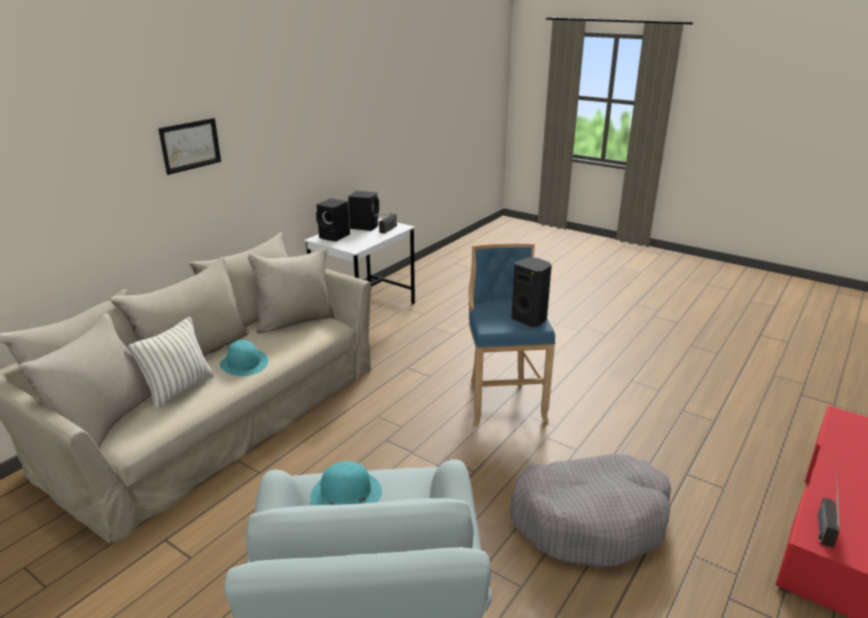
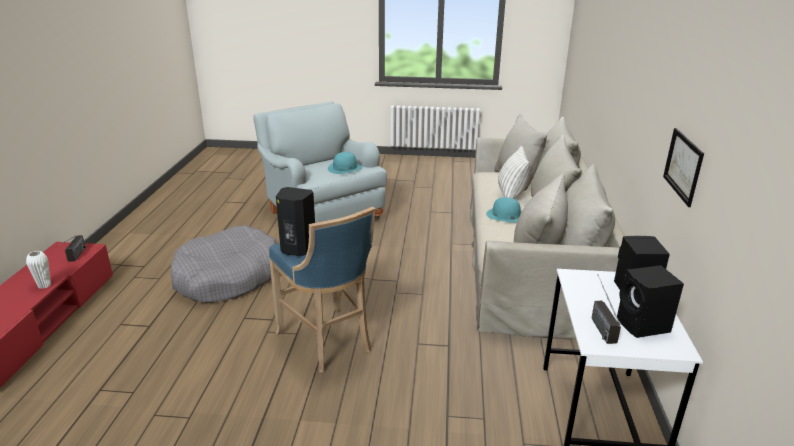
camera: 150 degrees right, 0 degrees up
(190, 145) = (650, 80): picture -> picture (683, 166)
(830, 477) = (44, 285): none -> white vase

